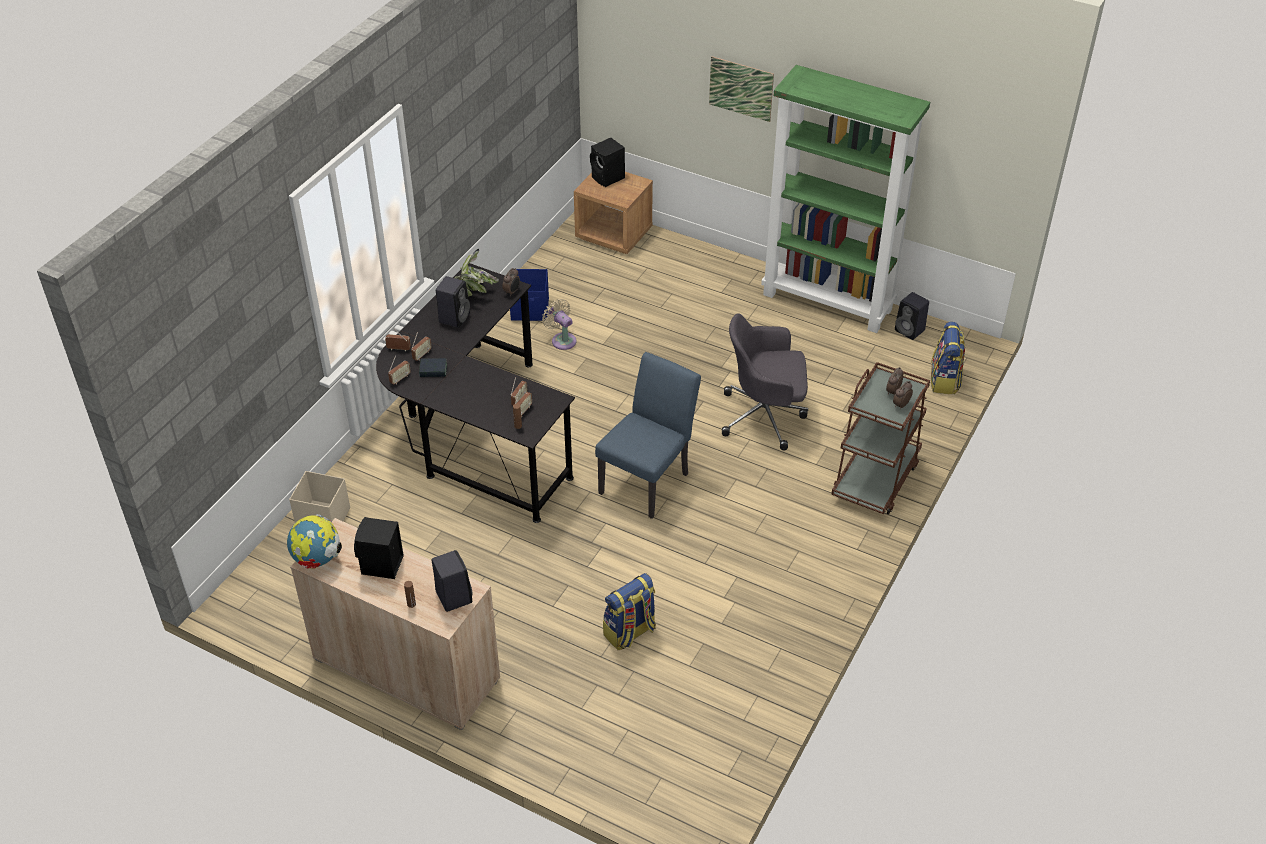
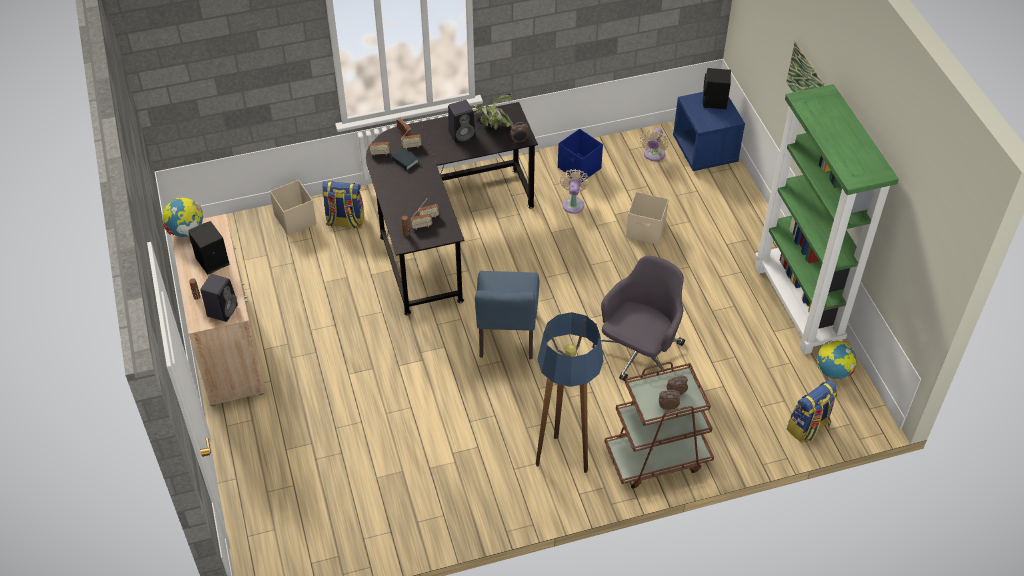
camera: 45 degrees right, 5 degrees up
(578, 262) = (653, 155): none -> beige fan
(614, 234) = (705, 151): brown nightstand -> blue nightstand
(630, 632) = (369, 427): backpack -> backpack (345, 221)
(648, 322) = (646, 230): none -> beige storage box
(648, 479) = (506, 339): blue chair -> blue chair turned 105 degrees clockwise
(765, 416) = (639, 354): grey office chair -> grey office chair turned 75 degrees clockwise
(814, 534) = (564, 460): none -> floor lamp
(910, 330) = (833, 371): black speaker -> globe

